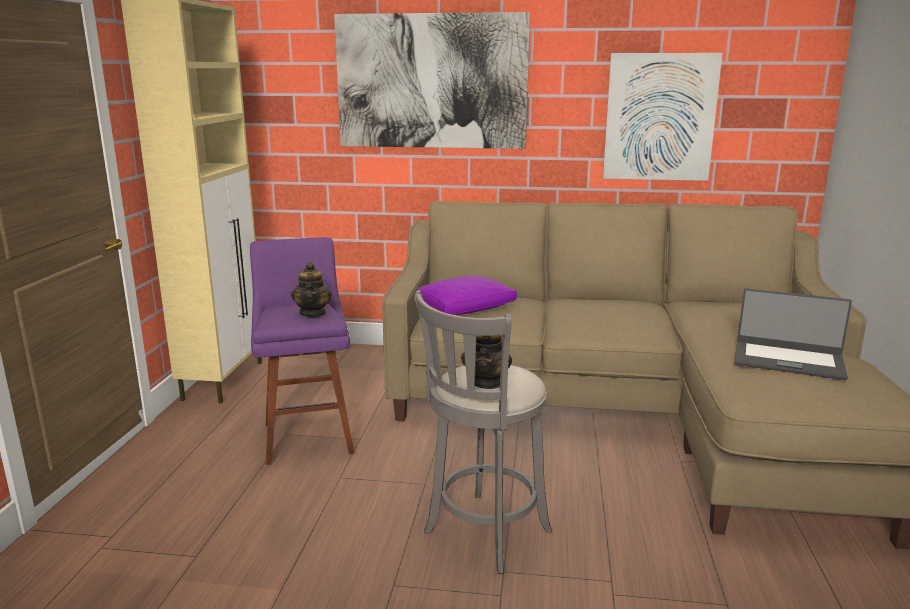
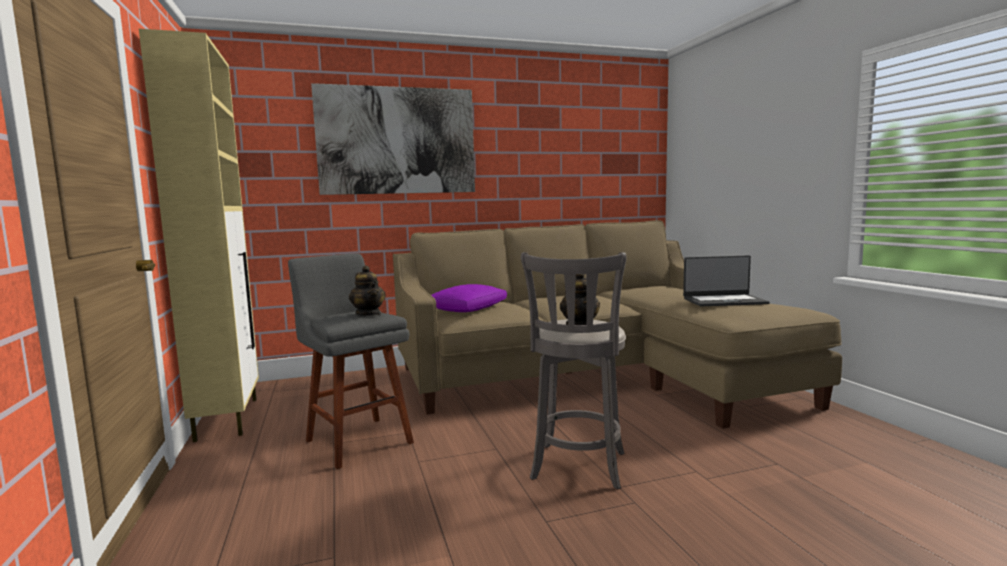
camera: 25 degrees left, 10 degrees down
(308, 435) = (356, 440): purple stool -> grey stool
(660, 117) = (564, 167): picture -> none

